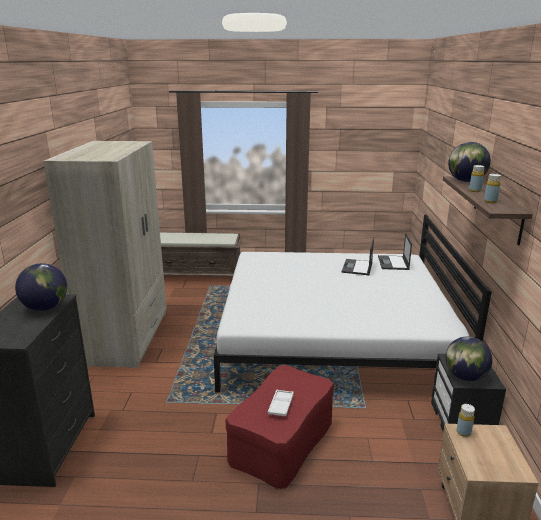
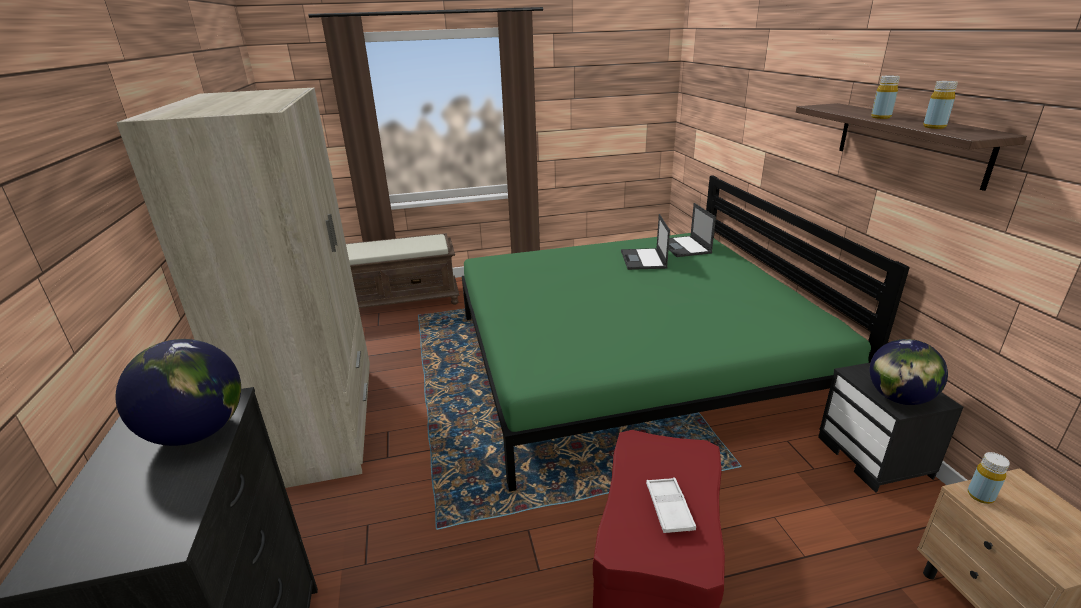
camera: 15 degrees left, 5 degrees up
(334, 335) = (632, 360): white bed -> green bed
(466, 181) = (841, 108): globe -> none

